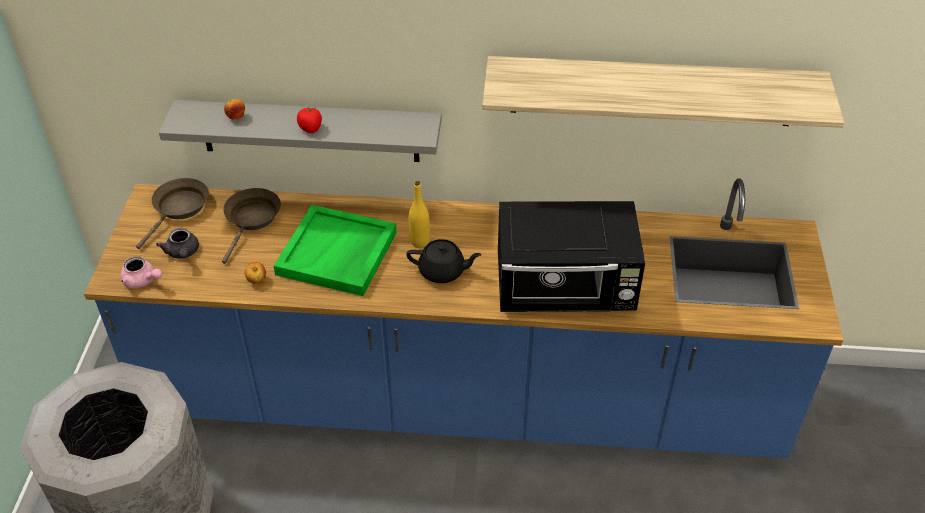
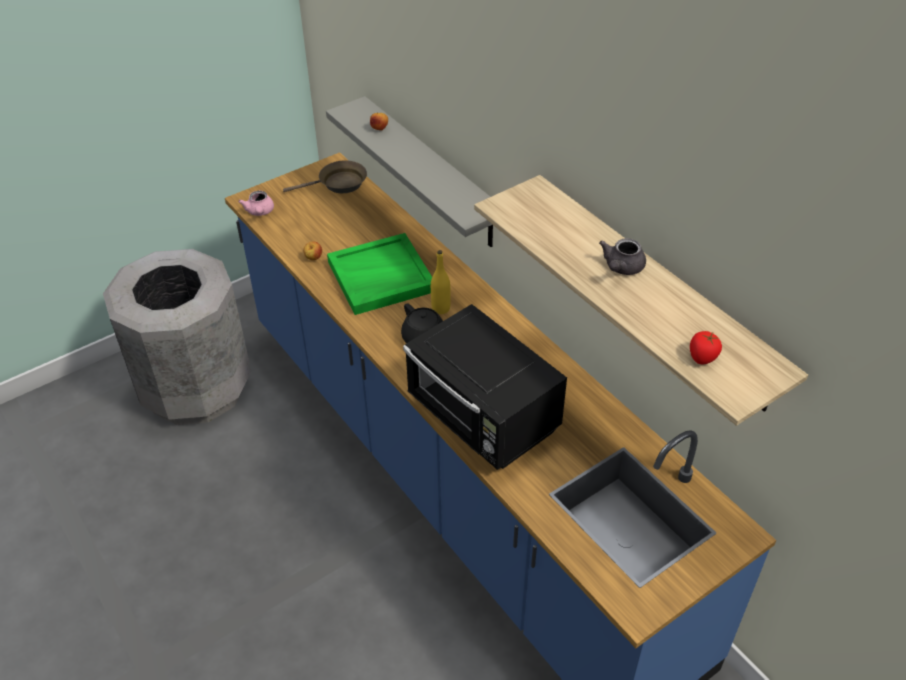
camera: 50 degrees right, 0 degrees up
(183, 253) = (301, 211): grey teapot -> grey teapot (621, 268)
(252, 219) = (366, 219): brown frying pan -> none
(310, 128) = (409, 164): tomato -> tomato (702, 357)

